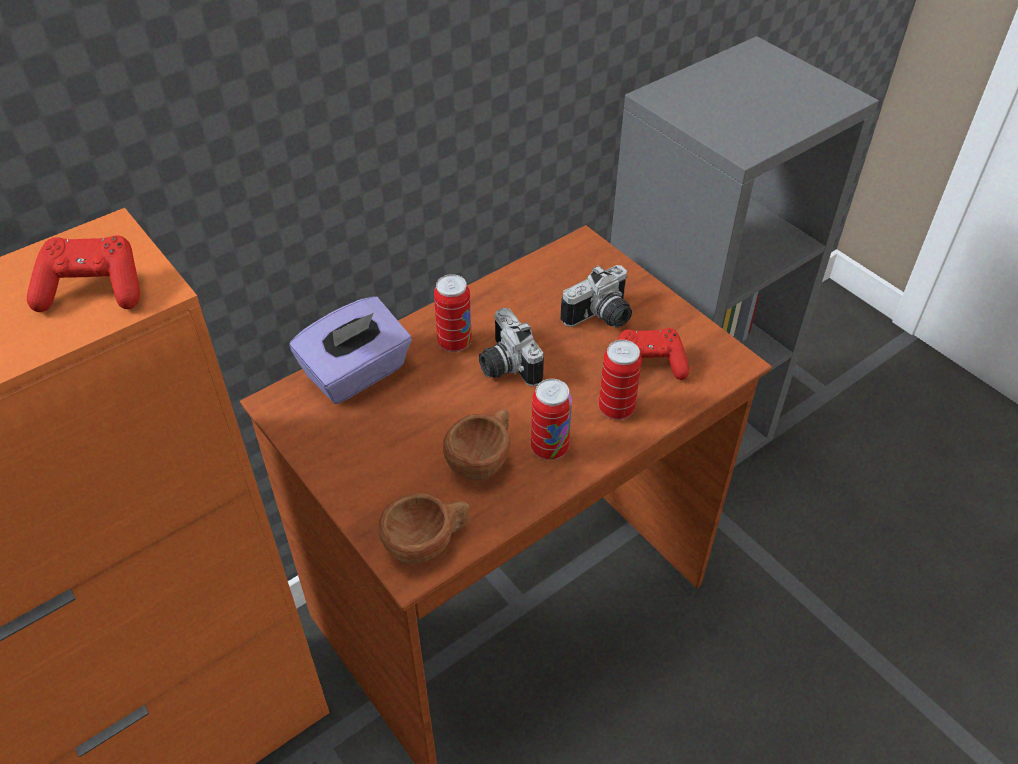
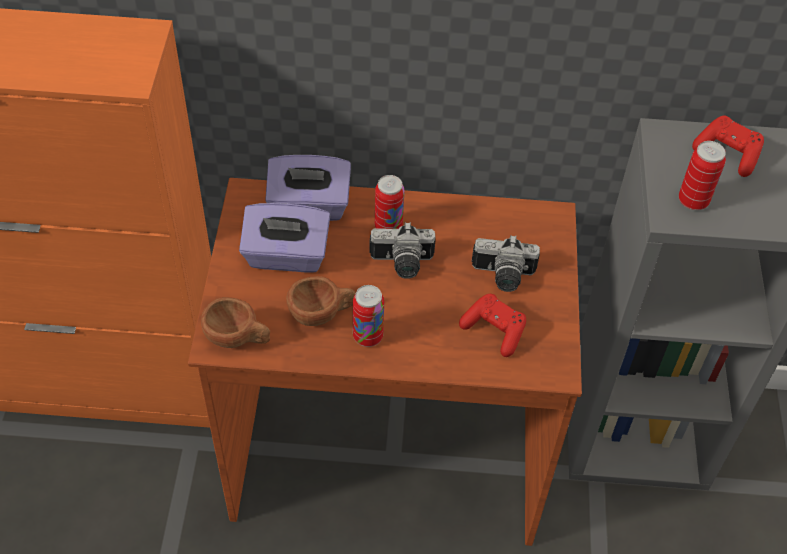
camera: 40 degrees right, 5 degrees up
(93, 290) = (106, 63): red game controller -> red game controller (727, 153)
(387, 432) = (286, 256): none -> purple tissue box
(505, 365) = (402, 264): camera -> camera turned 105 degrees counterclockwise
(616, 409) = (438, 343): can -> can (693, 201)

